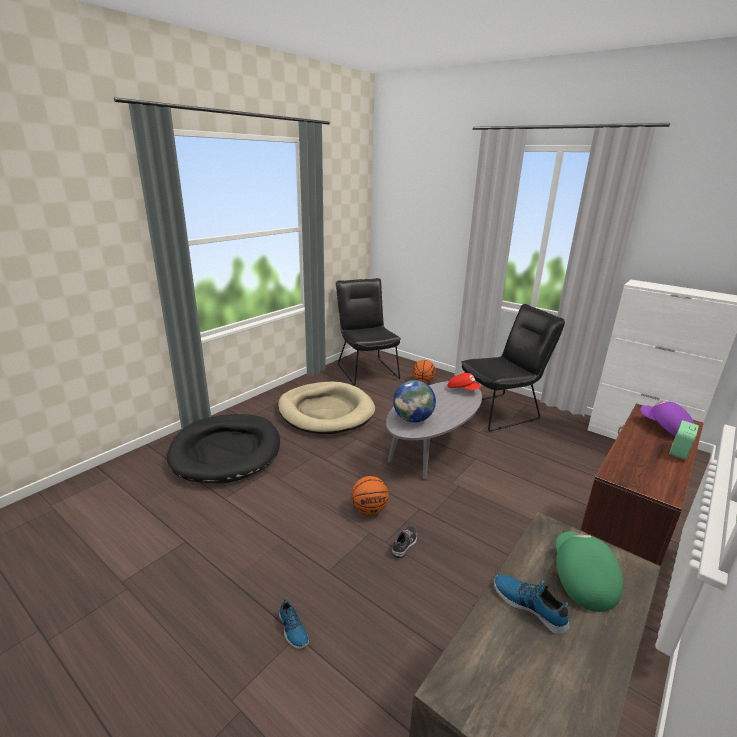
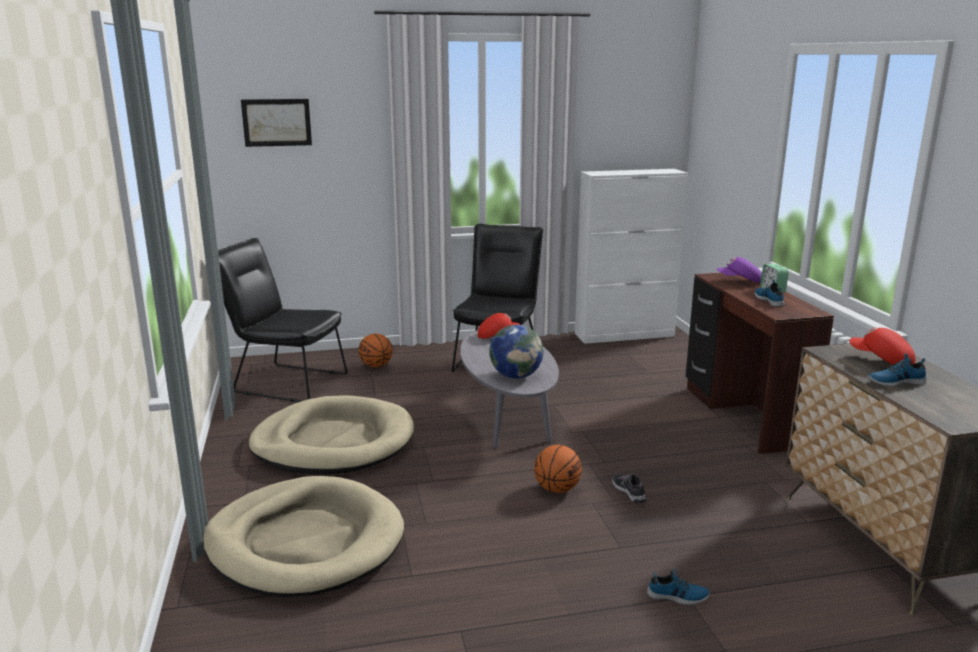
camera: 50 degrees left, 5 degrees down
(226, 451) = (305, 542): black dog bed -> beige dog bed
(409, 206) = (277, 122): none -> picture
(581, 578) = (881, 361): green cap -> red cap
(645, 458) = (769, 300): none -> shoe

